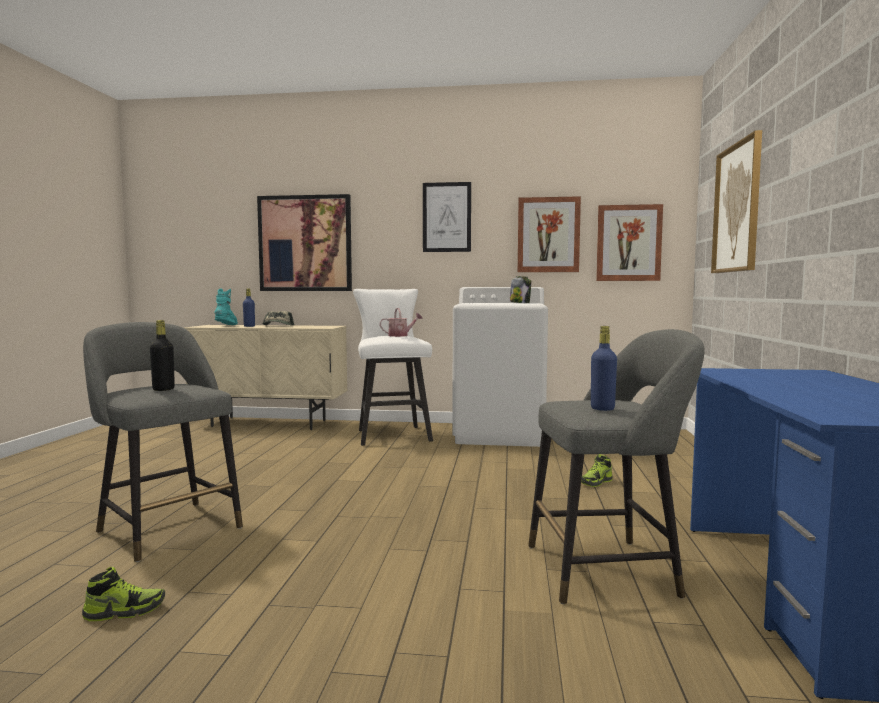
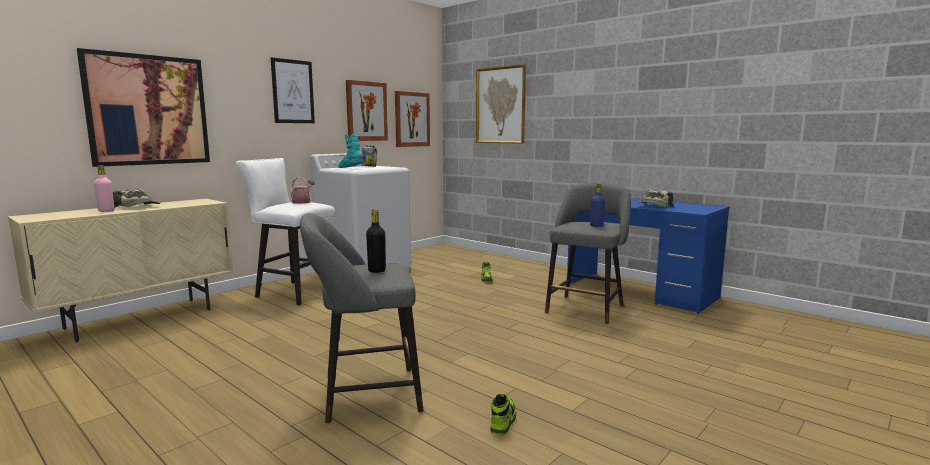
camera: 55 degrees left, 5 degrees up
(227, 326) = (66, 214): turquoise boot -> turquoise boot (350, 168)
(249, 326) = (106, 211): blue bottle -> pink bottle
(801, 395) = (654, 206): none -> cap

